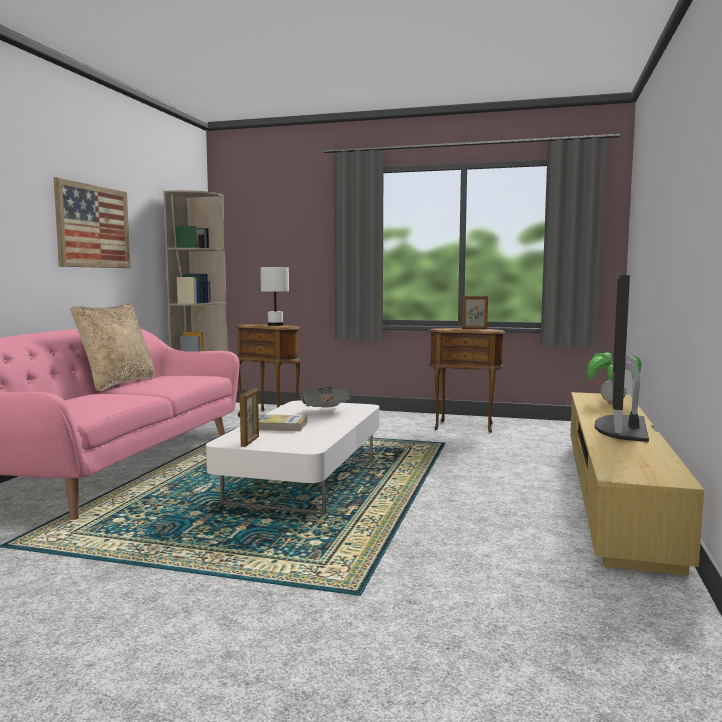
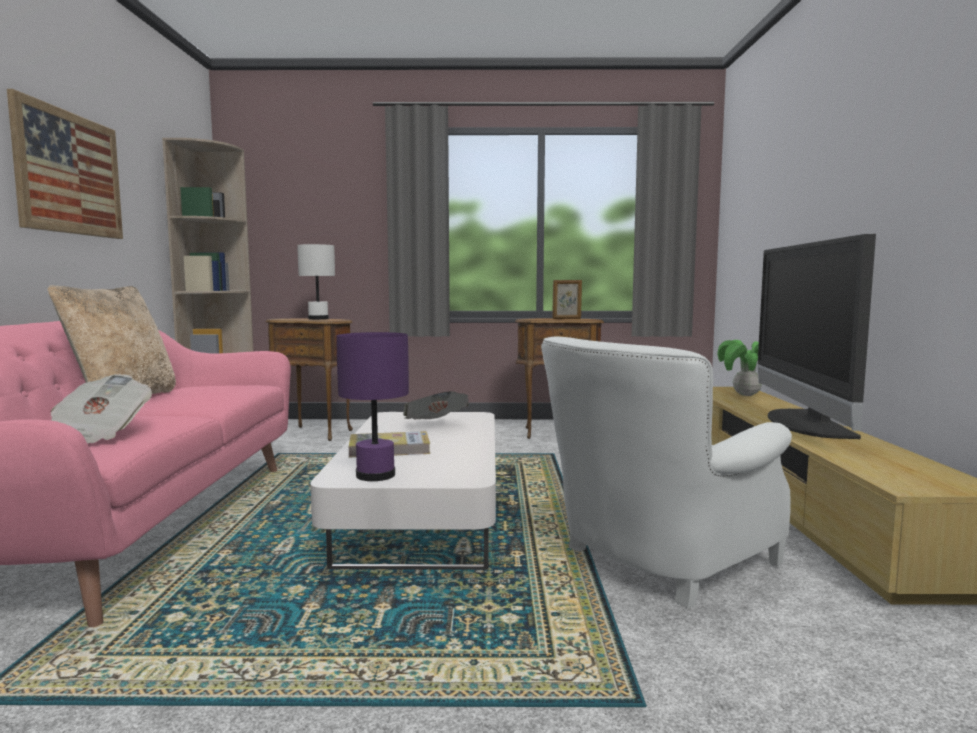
camera: 15 degrees left, 0 degrees up
(86, 405) = (97, 436): none -> newspaper
(250, 441) = (375, 475): picture frame -> purple table lamp
(453, 522) = (658, 562): none -> white armchair

